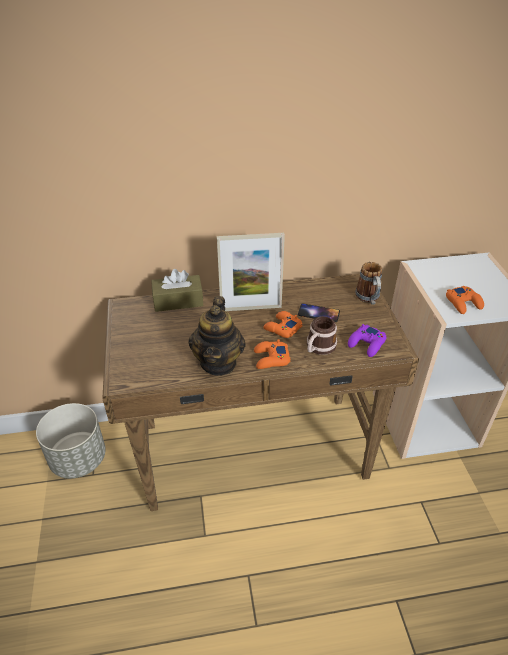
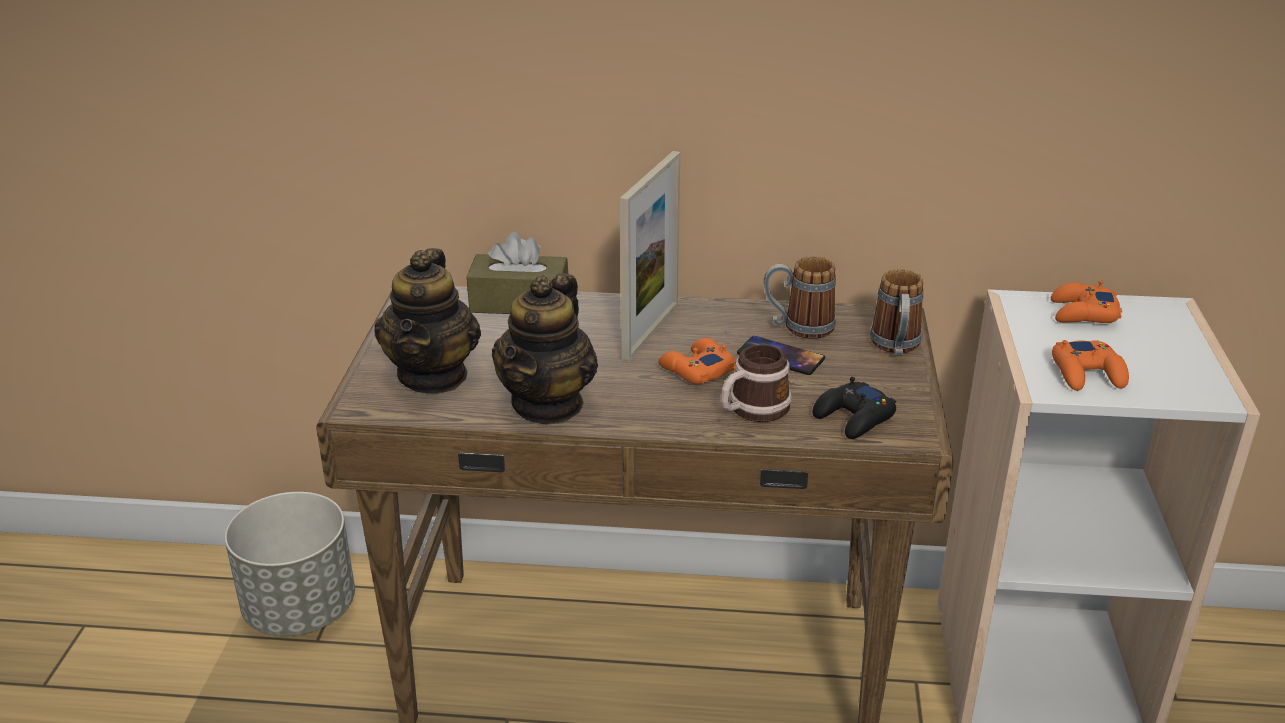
camera: 15 degrees right, 10 degrees down
(153, 355) = (433, 375): none -> teapot
(251, 308) = (651, 331): picture frame -> picture frame turned 75 degrees counterclockwise
(271, 359) = (650, 413): orange game controller -> orange game controller (1083, 313)
(319, 294) = (798, 327): none -> mug
(367, 344) = (854, 418): purple game controller -> black game controller

